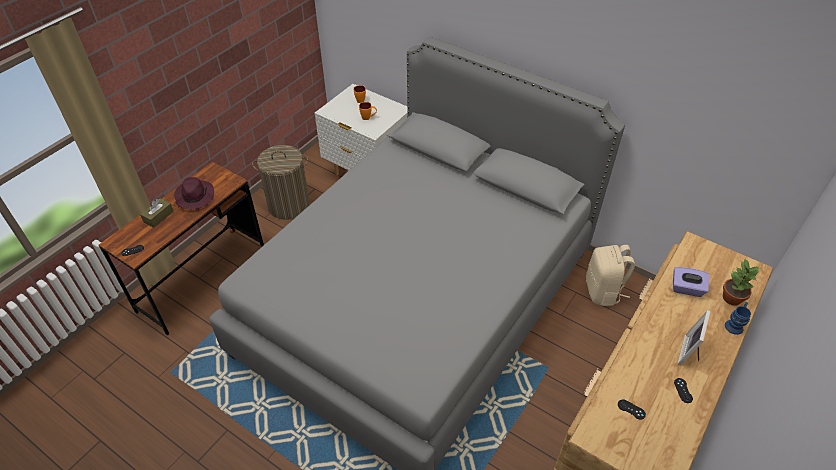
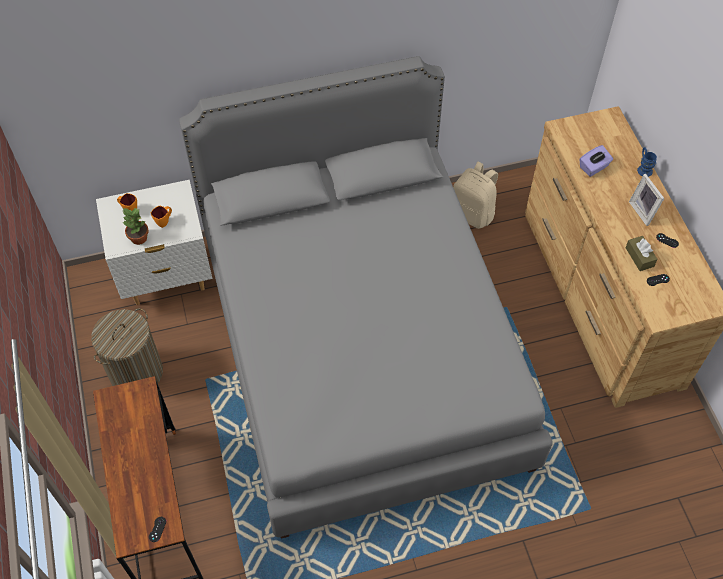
camera: 50 degrees left, 10 degrees up
(158, 217) = (130, 482): brown tissue box -> brown tissue box (639, 257)
(194, 196) = (132, 434): purple hat -> none
(731, 297) = (622, 150): potted plant -> potted plant (138, 238)

